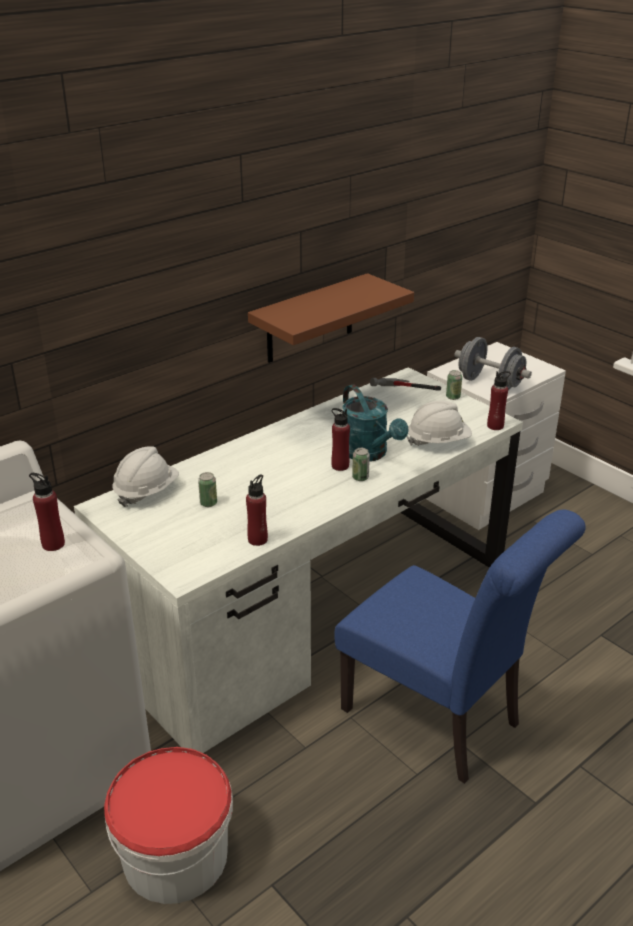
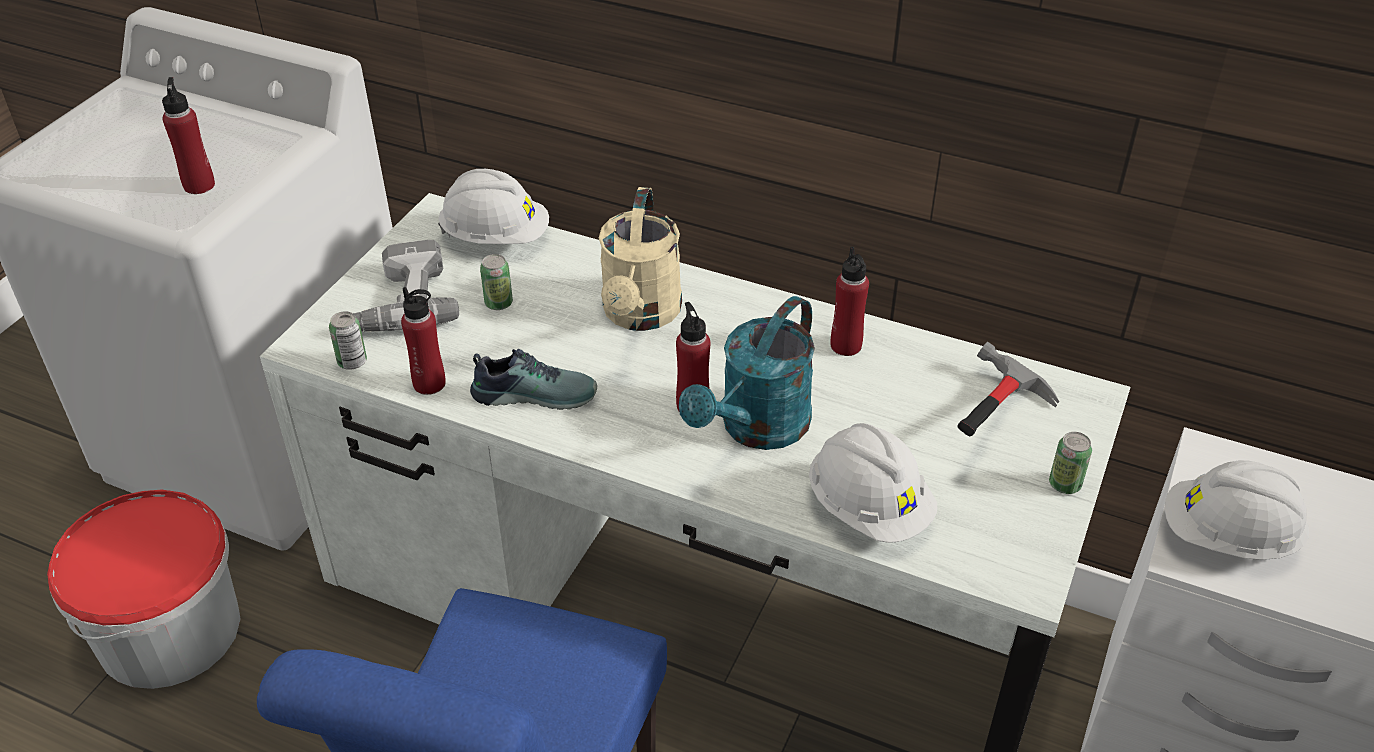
camera: 65 degrees right, 10 degrees up
(173, 537) = (397, 302): none -> power drill
(259, 463) = (640, 315): none -> beige watering can
(294, 508) = (535, 393): none -> shoe
(310, 319) = (895, 159): brown shelf -> none
(360, 477) = (671, 441): can -> can (352, 362)
(490, 383) = (1228, 537): grey dumbbell -> white hard hat
(495, 426) = (999, 581): red bottle -> red bottle (846, 345)

